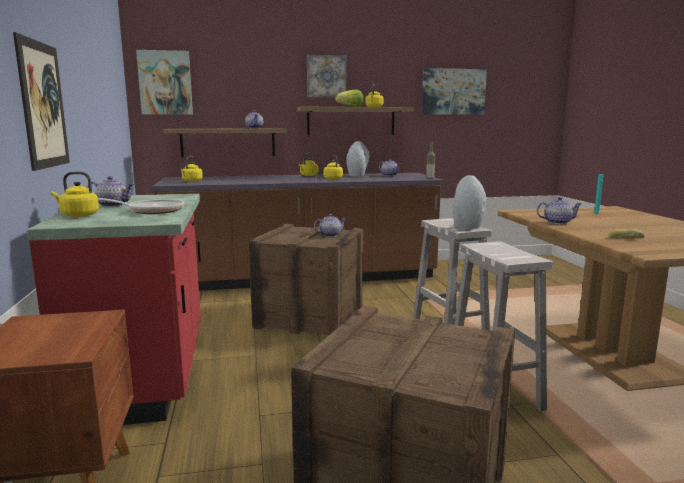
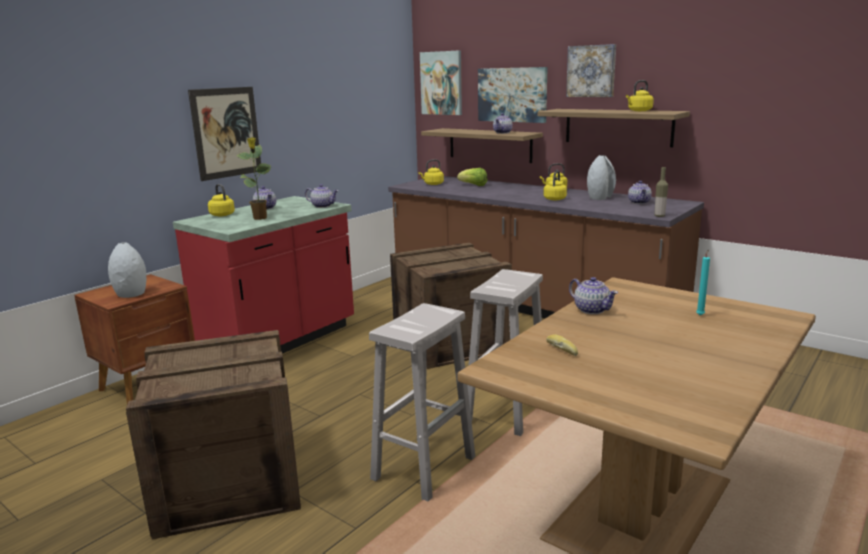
camera: 50 degrees right, 5 degrees up
(152, 211) = (260, 218): frying pan -> potted plant
(330, 235) = (466, 264): teapot -> teapot (323, 206)
(351, 106) = (600, 111): lettuce -> lettuce (473, 185)
(453, 92) = (772, 87): picture -> picture (512, 94)
(467, 227) = (503, 288): grey vase -> grey vase (131, 294)

